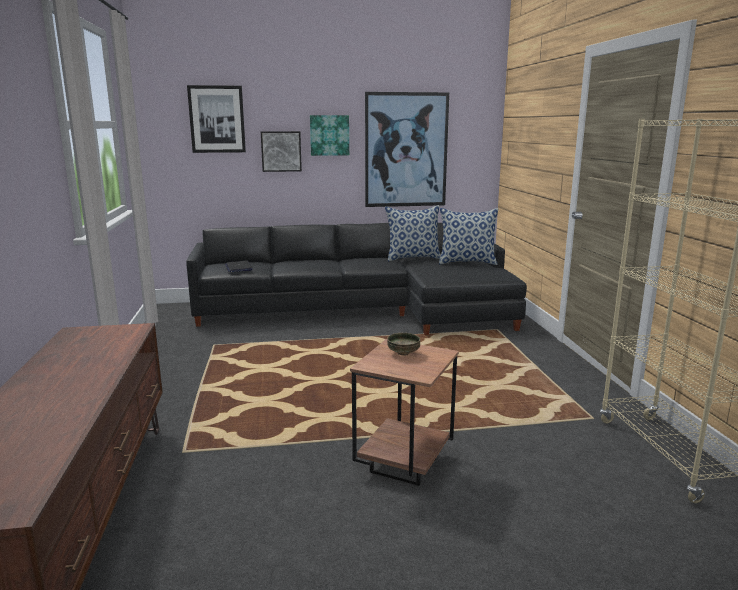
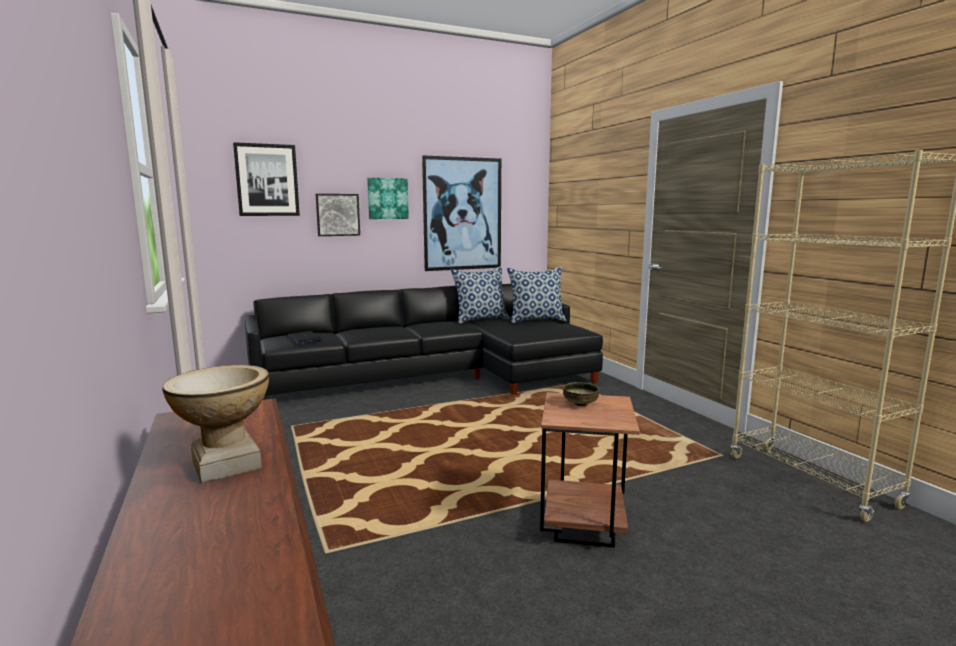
camera: 15 degrees left, 5 degrees down
(77, 373) = (226, 465): none -> vase

